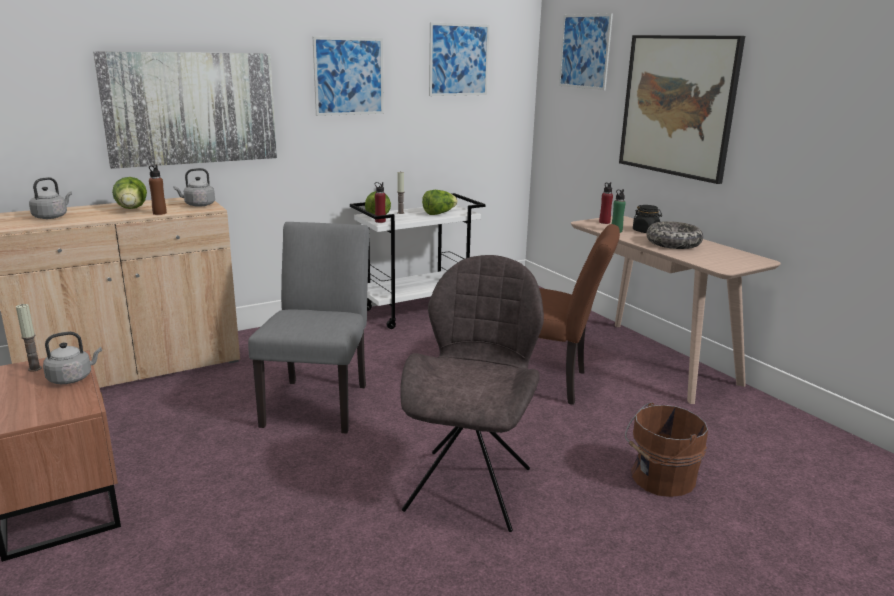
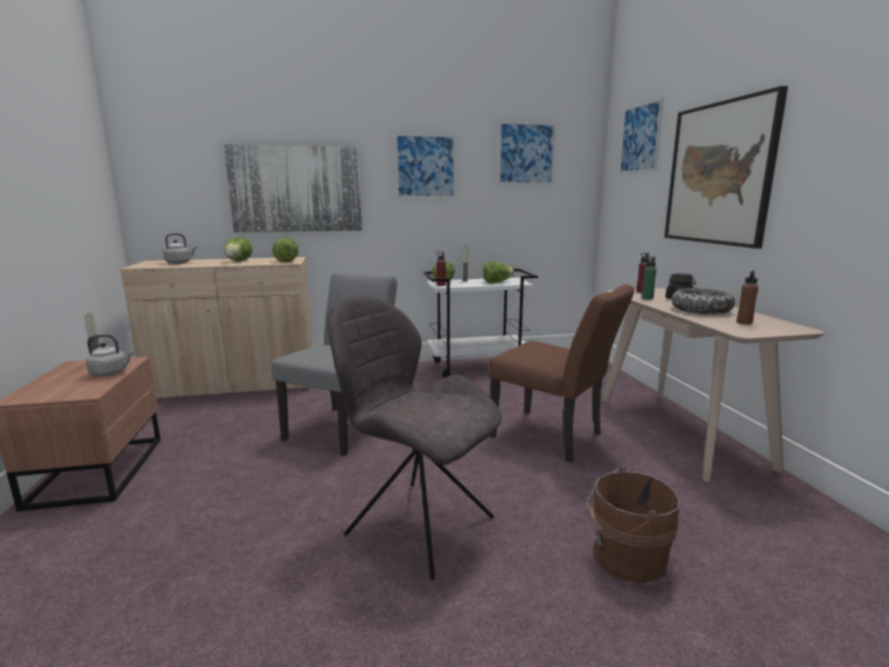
camera: 20 degrees right, 5 degrees down
(159, 213) = (251, 263): brown bottle -> brown bottle (744, 322)
(198, 205) = (287, 261): grey kettle -> lettuce
(470, 486) = (416, 524): grey chair -> grey chair turned 90 degrees counterclockwise

